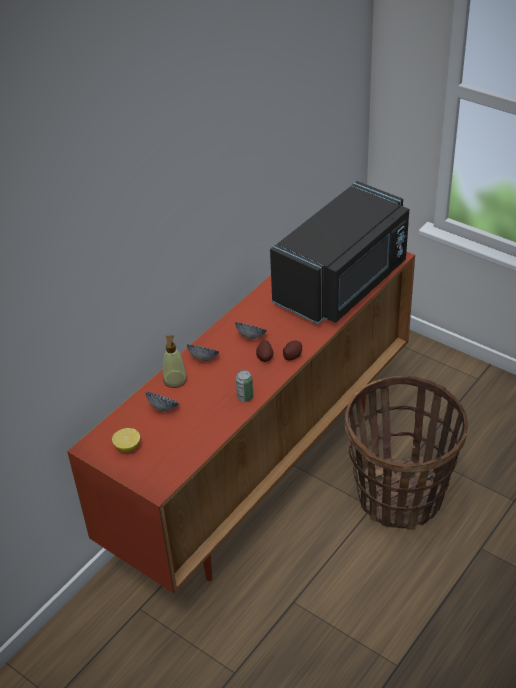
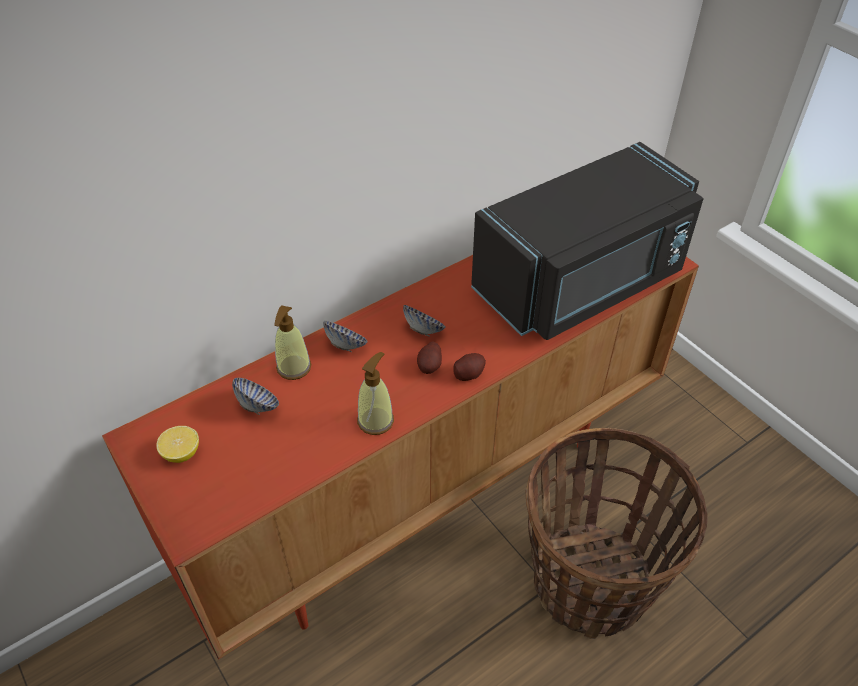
camera: 15 degrees right, 5 degrees up
(245, 397) = (376, 420): can -> soap dispenser

